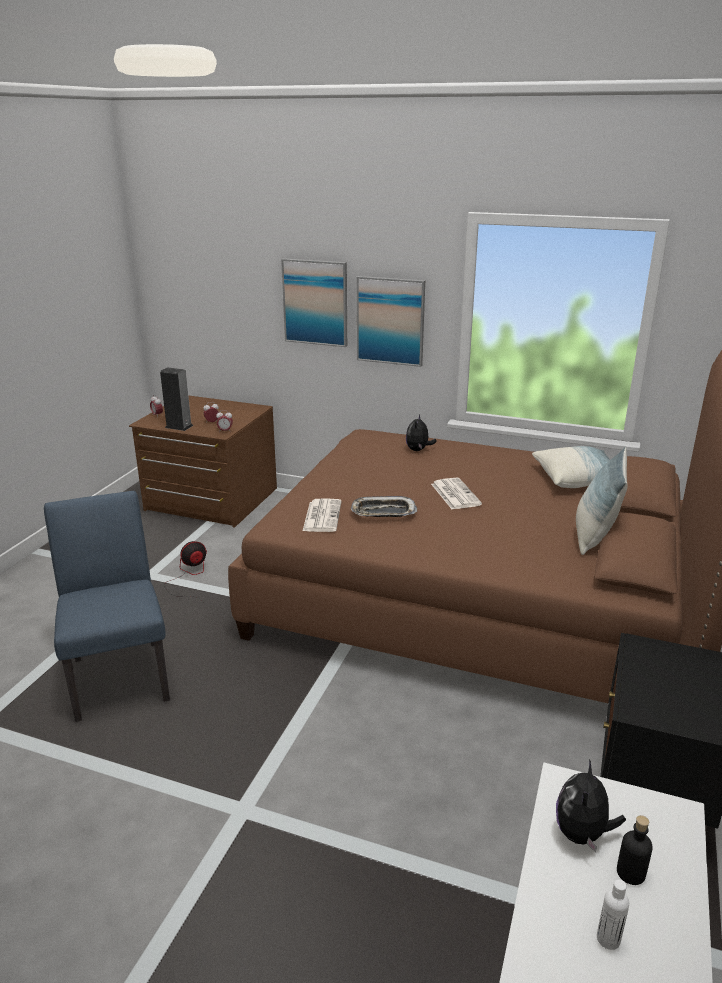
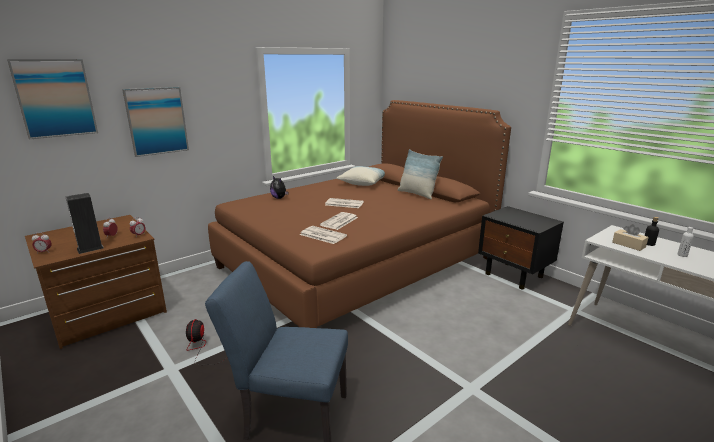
camera: 60 degrees left, 5 degrees down
(383, 512) = (339, 221): tray -> newspaper
(390, 321) = (217, 125): picture -> picture (55, 98)
(582, 834) = (628, 245): plush toy -> beige tissue box

